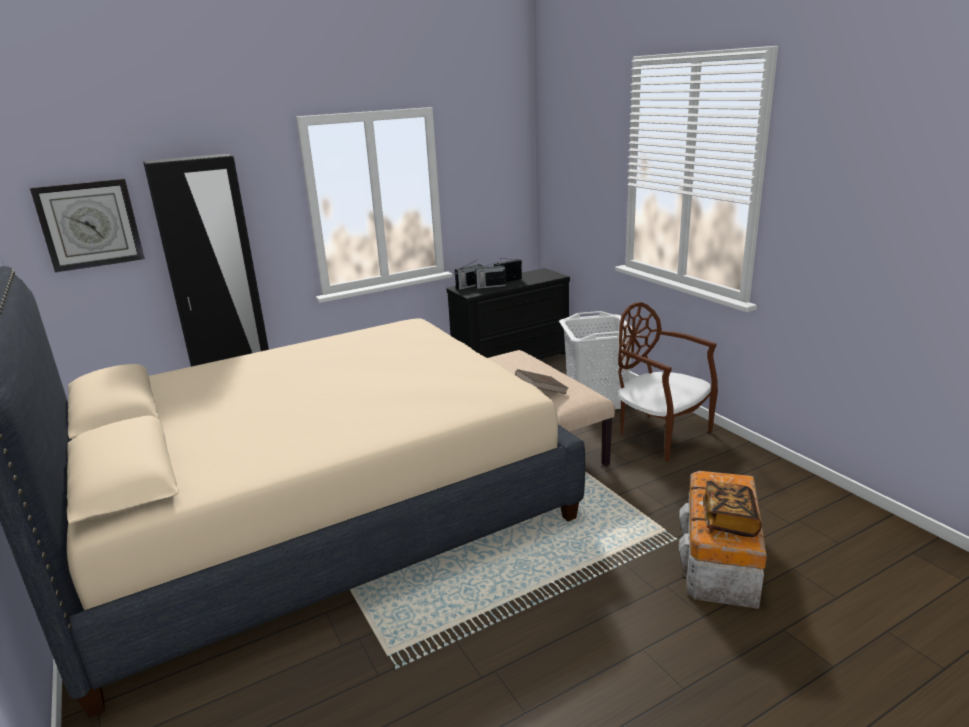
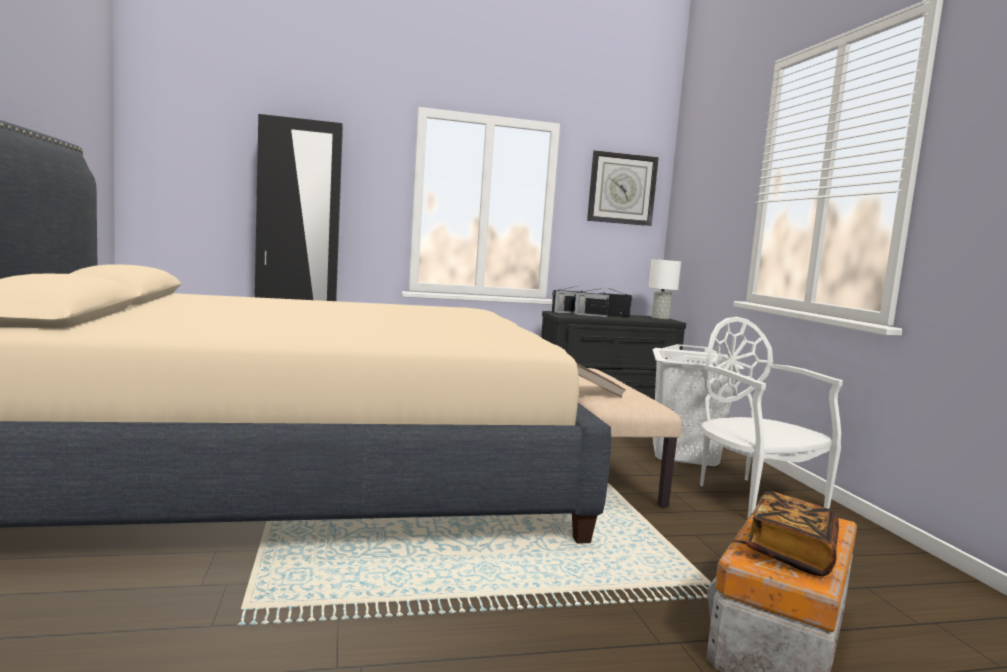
camera: 15 degrees right, 15 degrees down
(90, 224) = (200, 168): wall clock -> wall clock (622, 189)
(545, 273) = (659, 318): none -> white table lamp
(660, 434) = (754, 496): brown chair -> white chair

